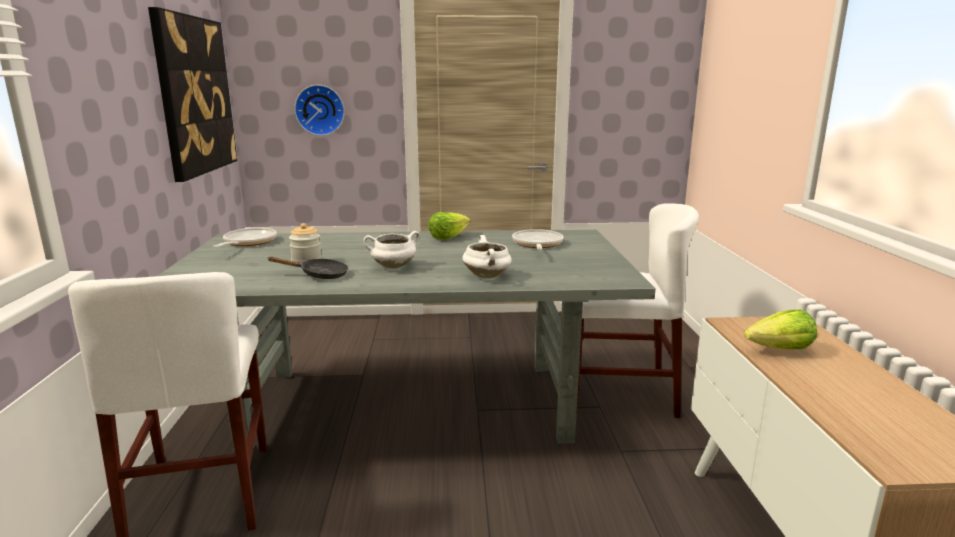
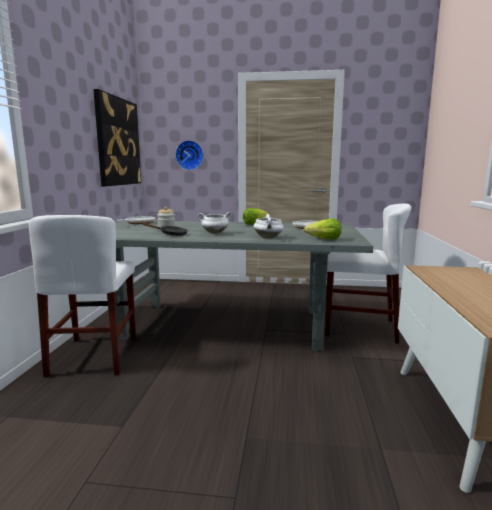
camera: 10 degrees right, 5 degrees down
(780, 350) = (449, 280): lettuce -> lettuce (324, 239)

